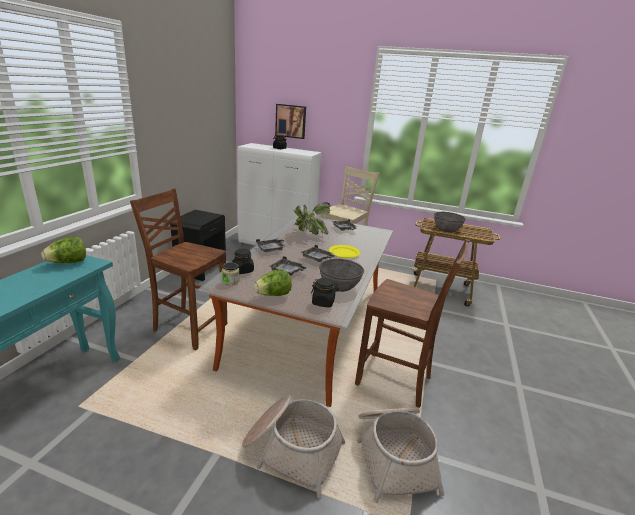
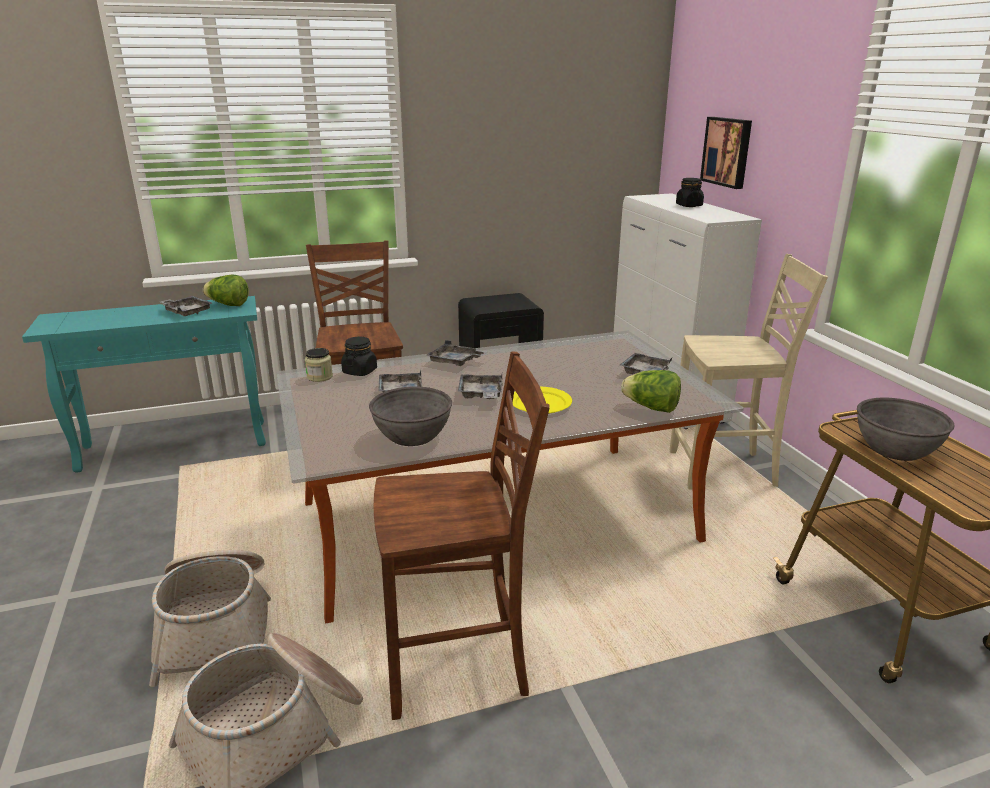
camera: 55 degrees right, 0 degrees up
(45, 278) = (187, 312): none -> grey tray
(273, 295) = (318, 408): lettuce -> lettuce (651, 408)
(309, 234) = (561, 362): potted plant -> none
(323, 302) = (341, 442): black jar -> none
(395, 381) = (458, 667): brown chair -> brown chair turned 90 degrees counterclockwise

